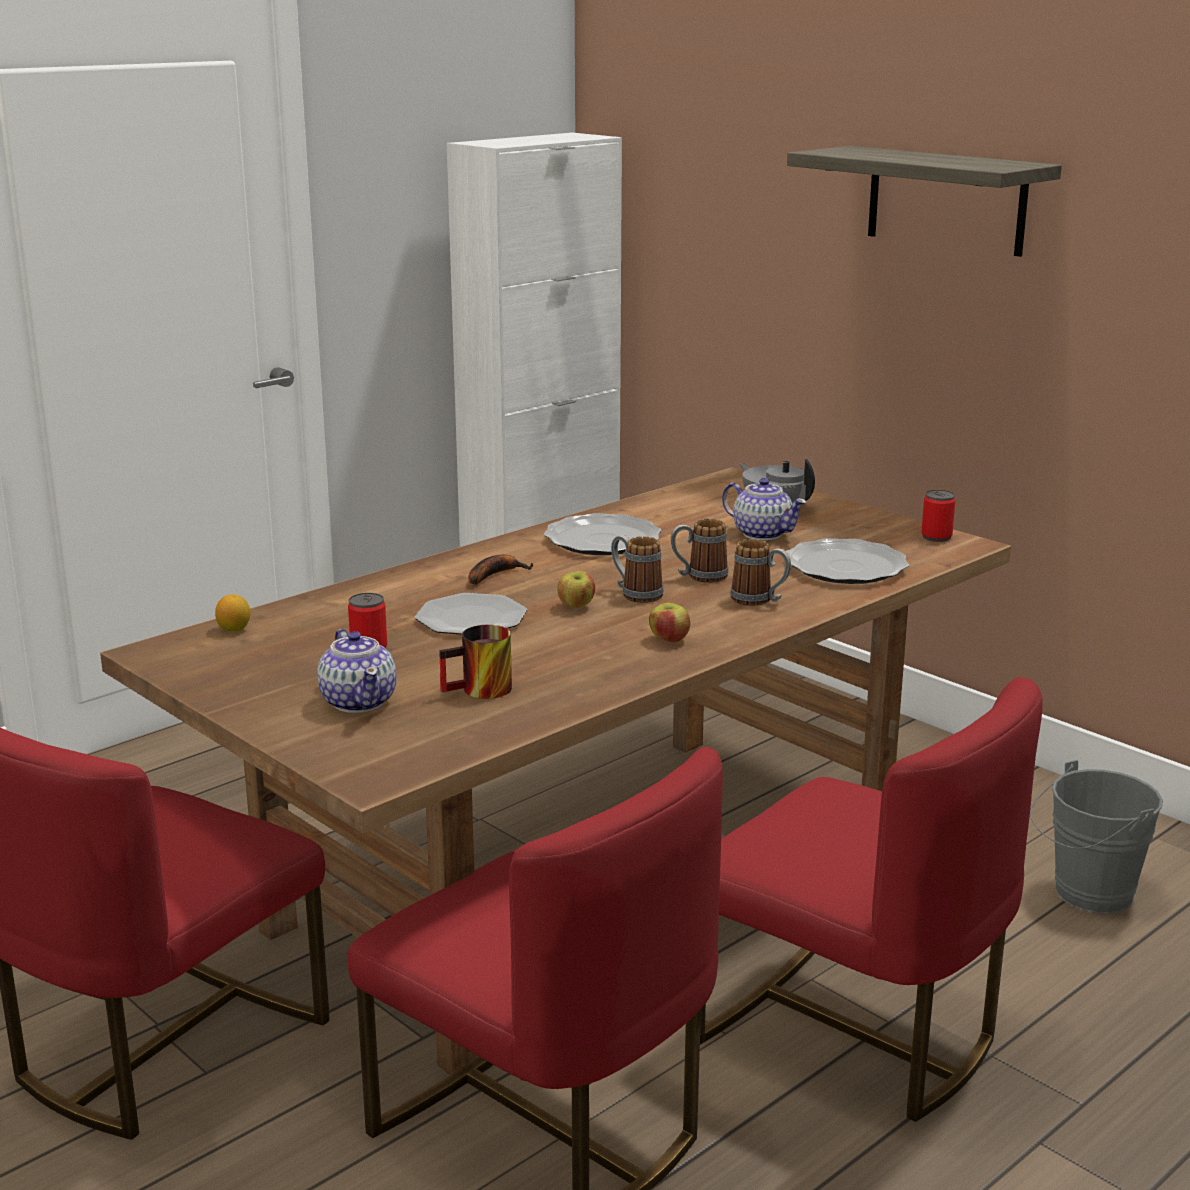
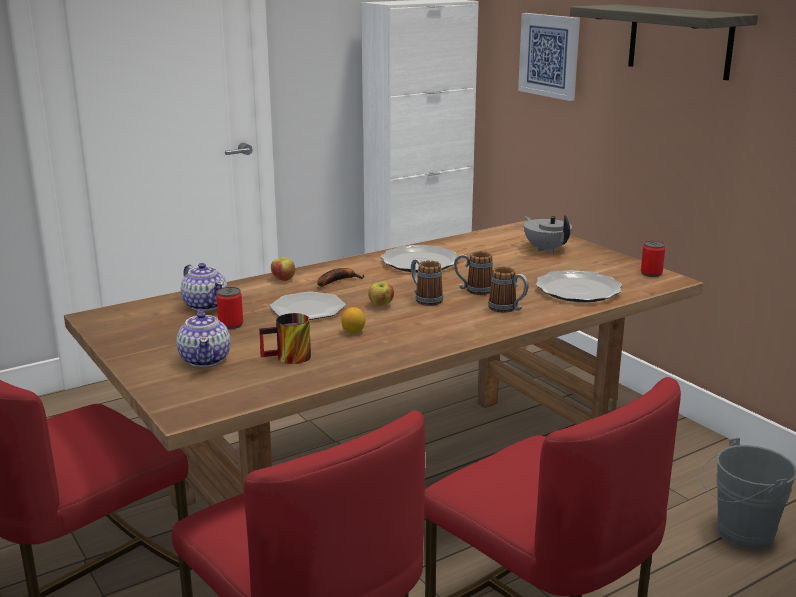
camera: 10 degrees right, 0 degrees up
(234, 629) = (153, 305): lemon -> lemon (353, 331)
(669, 640) = (433, 332): apple -> apple (283, 279)
(740, 220) = (549, 55): none -> picture
(762, 533) = (529, 264): teapot -> teapot (205, 305)

